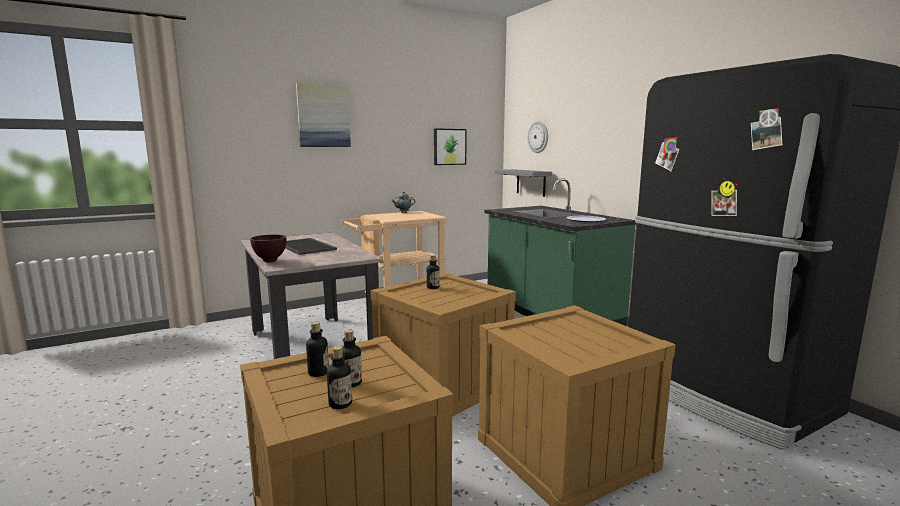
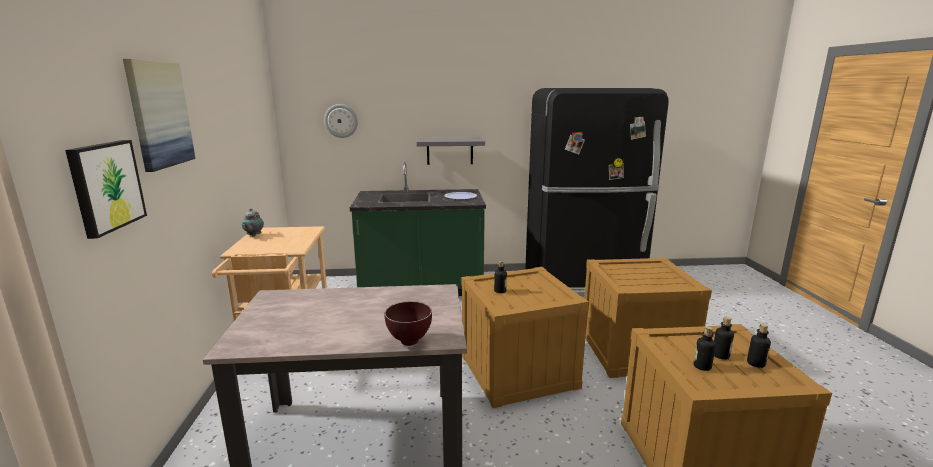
camera: 65 degrees left, 5 degrees up
(306, 246) = (342, 313): tray -> none
(449, 147) = (252, 139): picture -> picture (105, 186)
(531, 182) = (335, 169): grey shelf -> grey shelf (450, 151)

